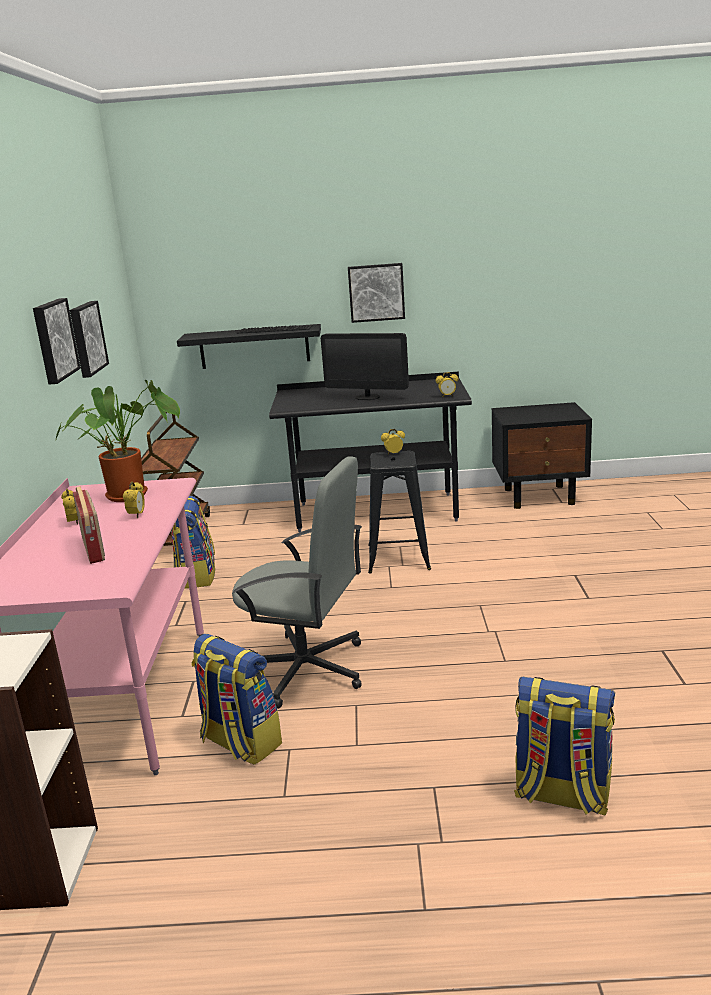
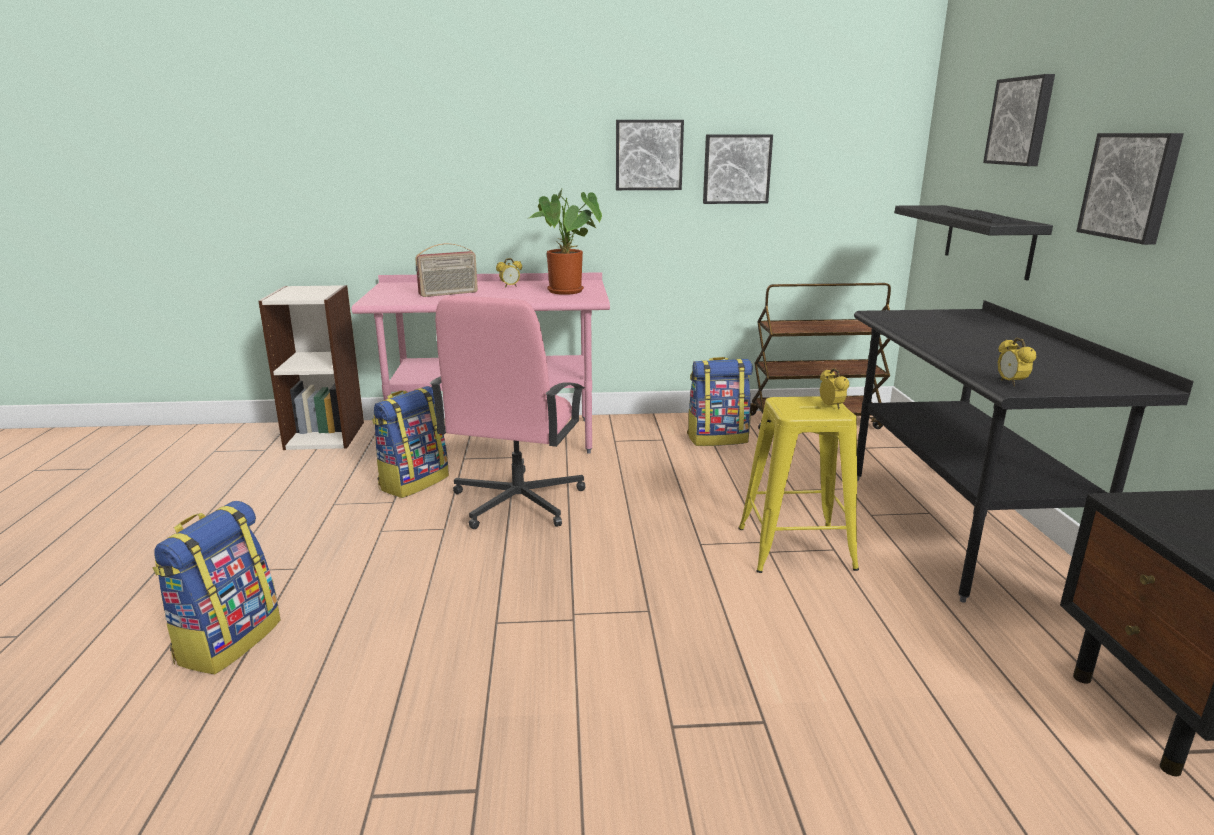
camera: 85 degrees right, 0 degrees up
(137, 515) = (514, 296): alarm clock -> none
(260, 265) = (1021, 121): none -> picture
(306, 670) = (516, 502): grey office chair -> pink office chair
(367, 397) = (968, 343): monitor -> none
(398, 557) = (795, 548): black stool -> yellow stool

